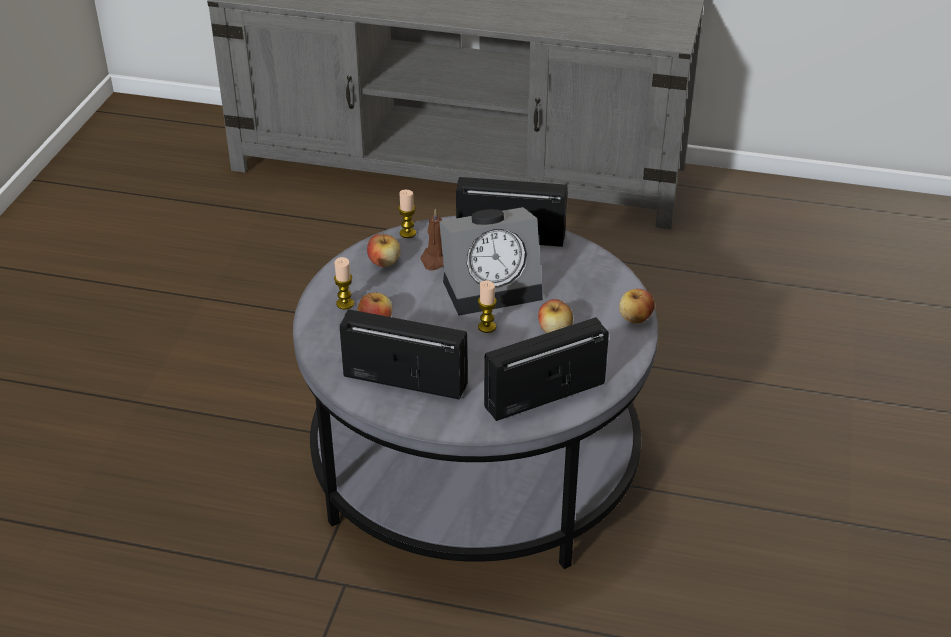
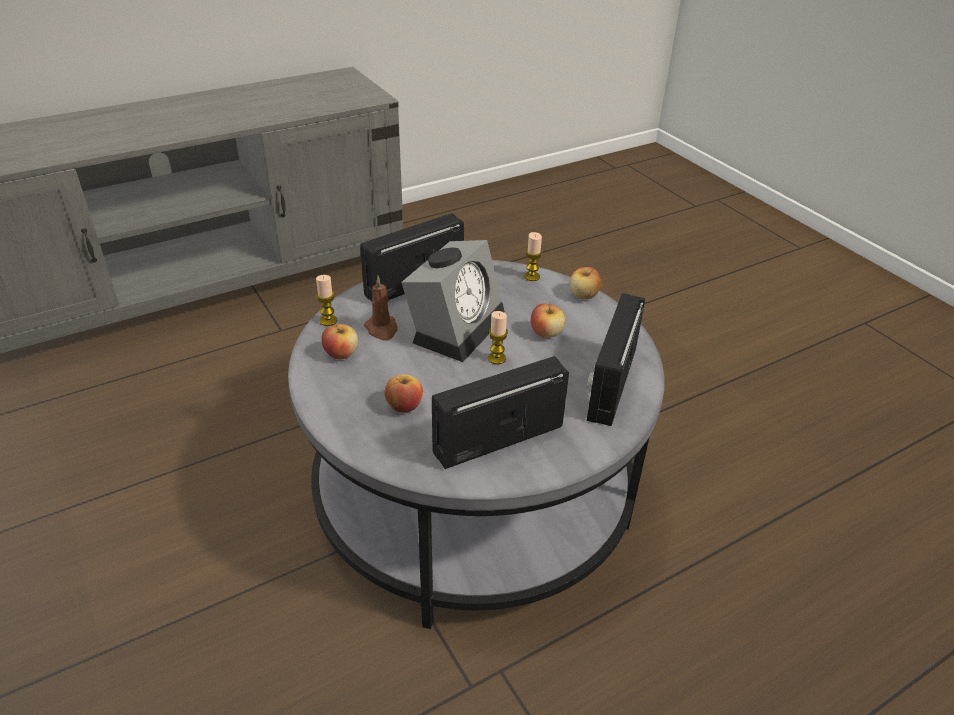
camera: 45 degrees left, 0 degrees up
(345, 304) = (355, 406): candle -> candle (532, 276)

